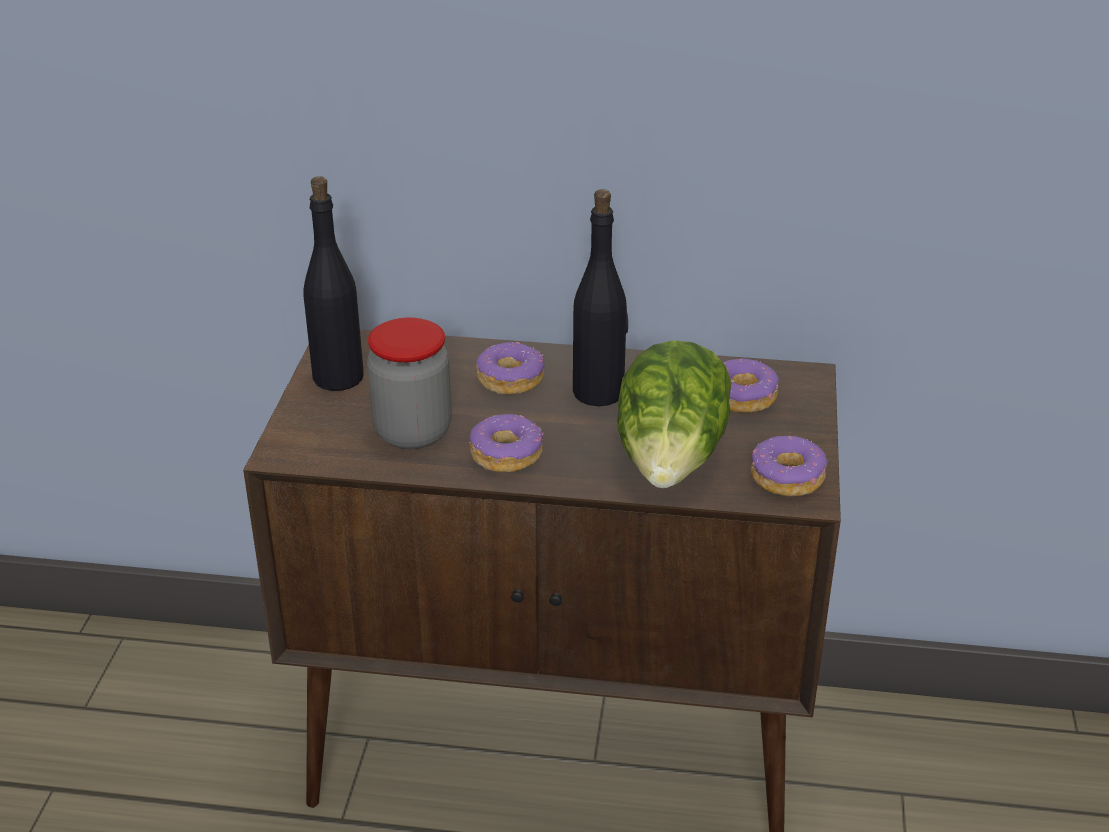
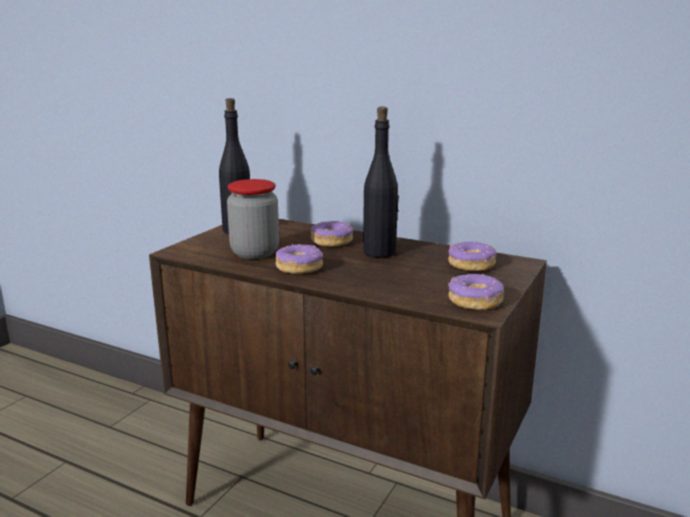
camera: 20 degrees right, 15 degrees down
(672, 459) = (401, 283): lettuce -> none

